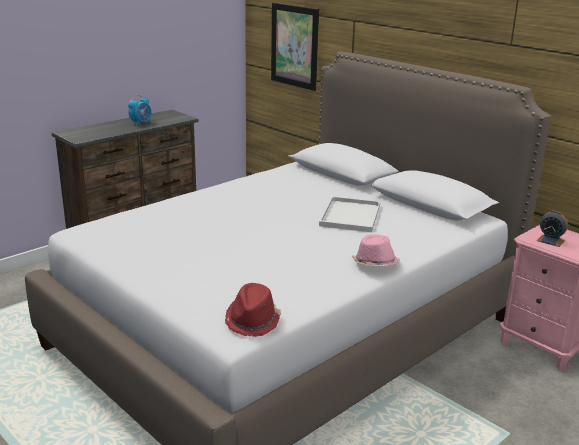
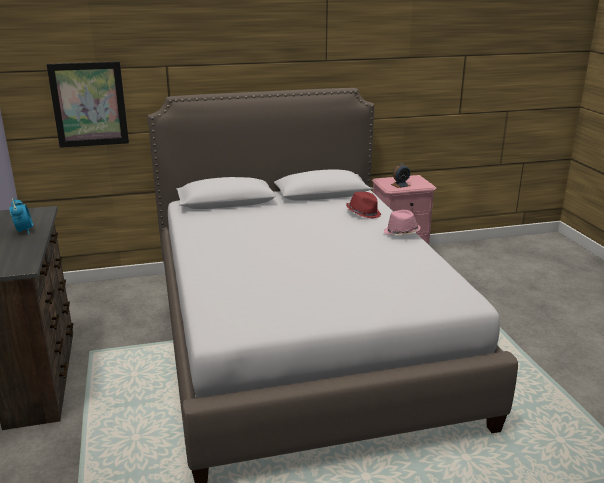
camera: 60 degrees left, 0 degrees up
(253, 320) = (457, 289): red hat -> red hat (363, 213)
(351, 216) = (315, 220): white tray -> none

